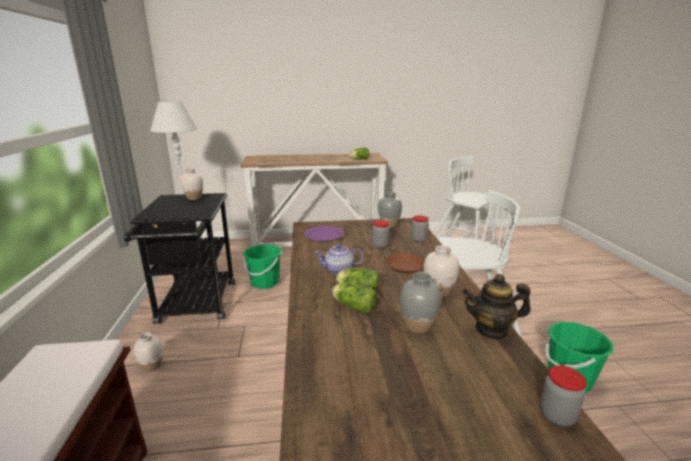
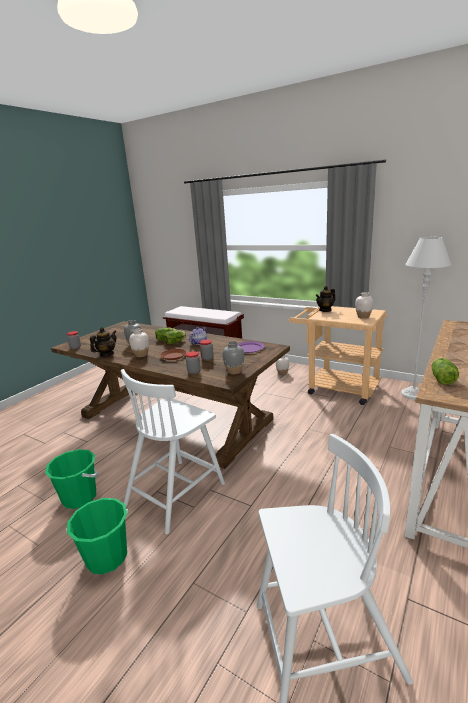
camera: 130 degrees right, 0 degrees up
(166, 214) = (325, 310): none -> teapot
(196, 306) = (336, 388): black cart -> beige cart
(265, 283) = (353, 417): green bucket -> green bucket (107, 557)

